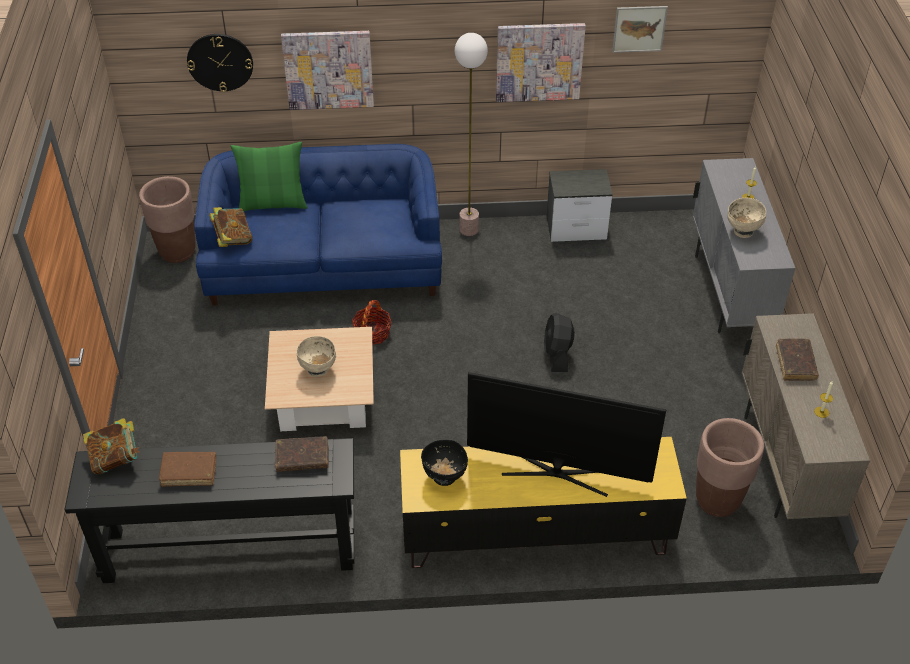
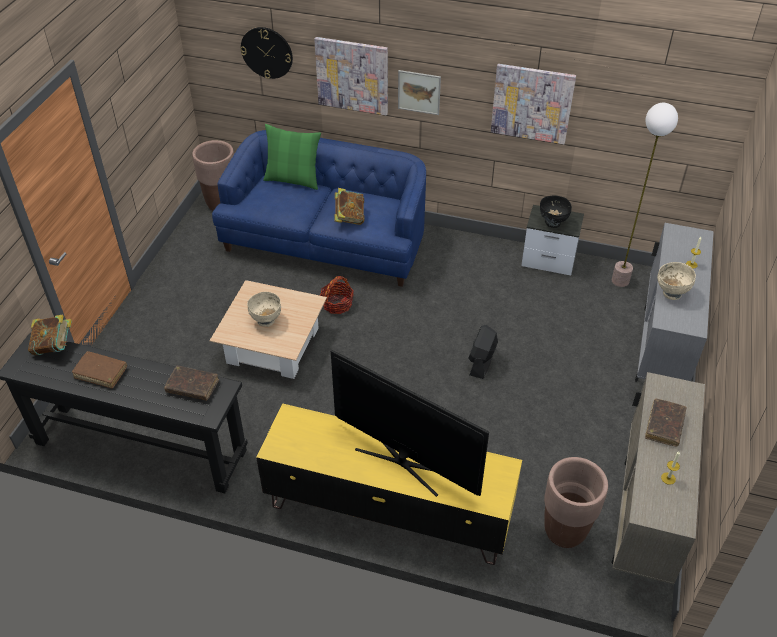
camera: 20 degrees right, 0 degrees up
(233, 239) = (247, 200): book -> book (349, 218)
(444, 477) = (306, 437): black bowl -> black bowl (552, 223)
(469, 229) = (457, 239): floor lamp -> floor lamp (620, 280)
(639, 28) = (626, 89): picture -> picture (419, 92)

